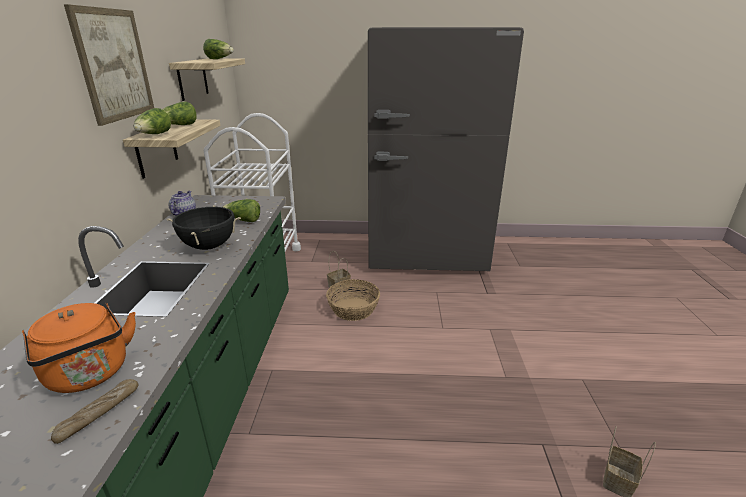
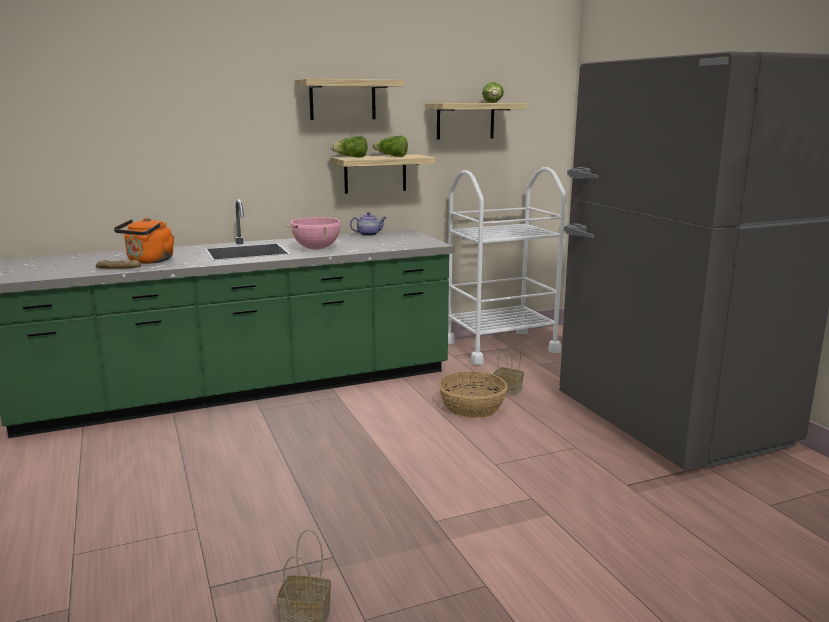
camera: 65 degrees right, 10 degrees down
(114, 65) = (342, 100): picture -> shelf
(209, 246) = (316, 249): black cooking pot -> pink cooking pot
(243, 220) = (376, 246): lettuce -> none

